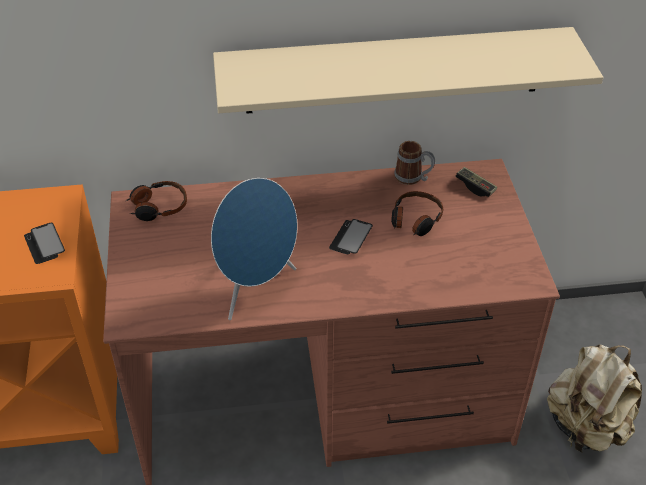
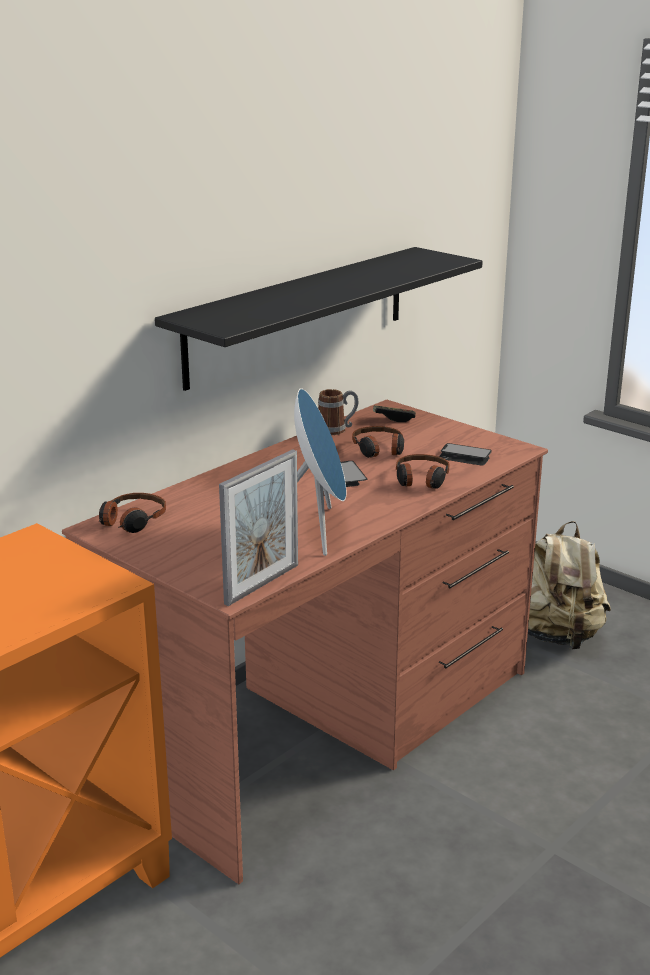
camera: 40 degrees left, 20 degrees down
(44, 244) = (68, 570): phone -> phone (464, 456)
(156, 323) = (262, 584): none -> picture frame
(394, 70) = (298, 315): beige shelf -> black shelf
(402, 275) = (421, 480): none -> headphones

